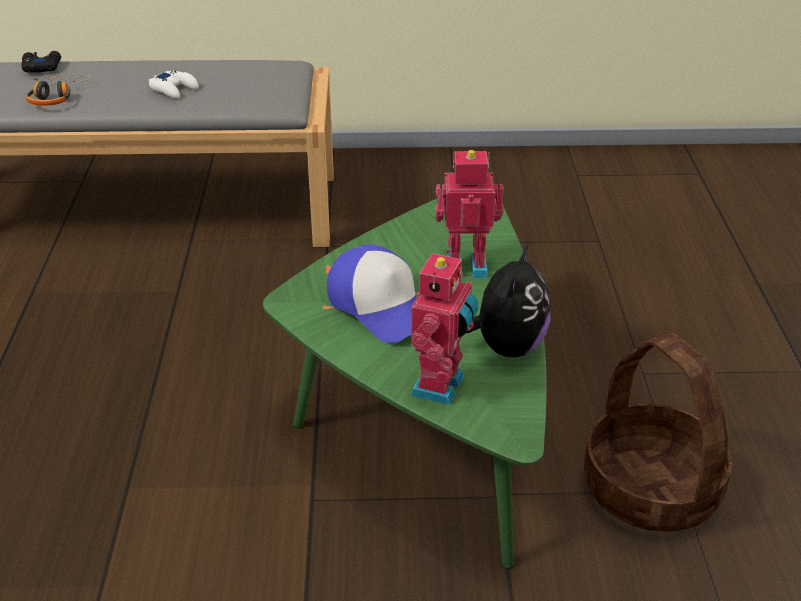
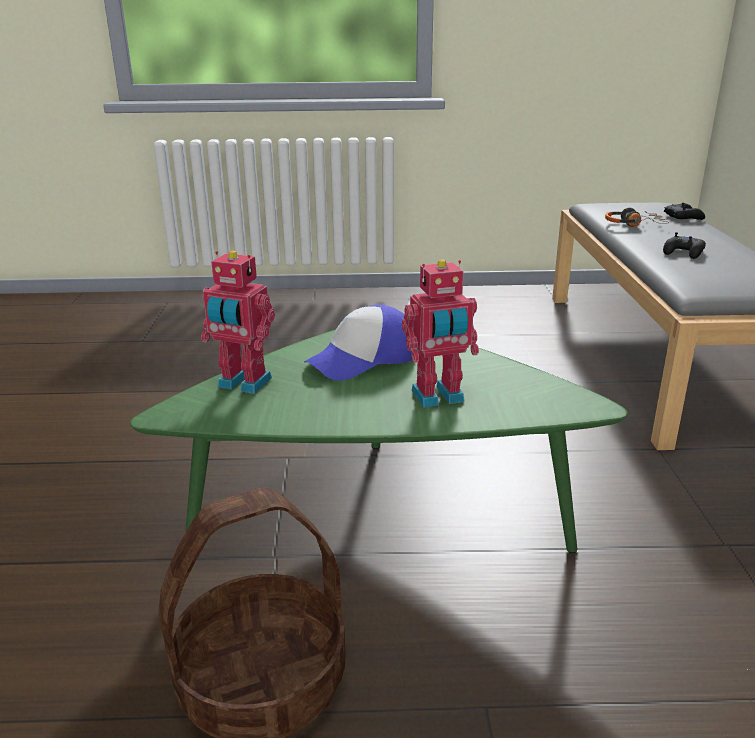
camera: 90 degrees right, 10 degrees down
(174, 89) = (684, 252): white game controller -> black game controller
(466, 265) = (438, 397): toy robot -> toy robot turned 75 degrees clockwise
(506, 347) = (294, 414): plush toy -> none

